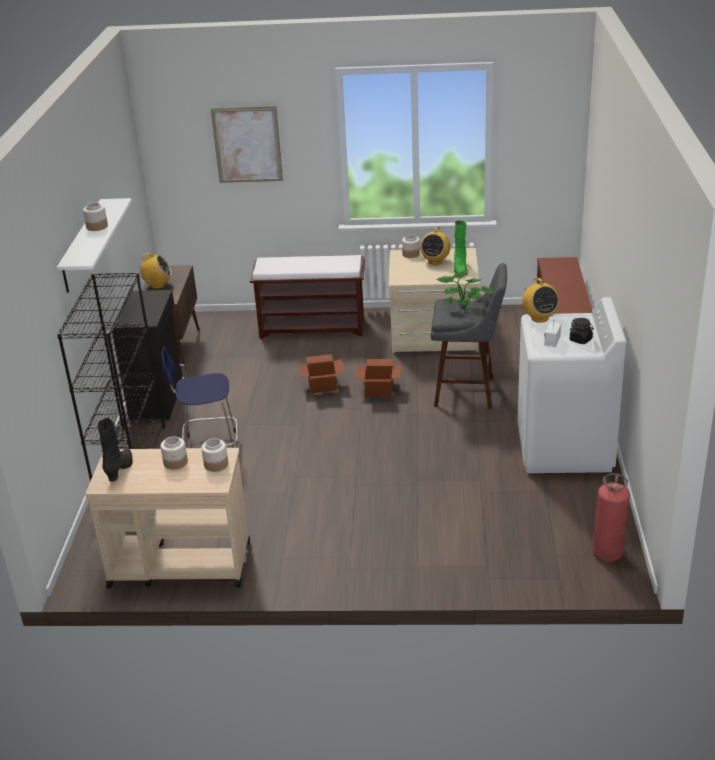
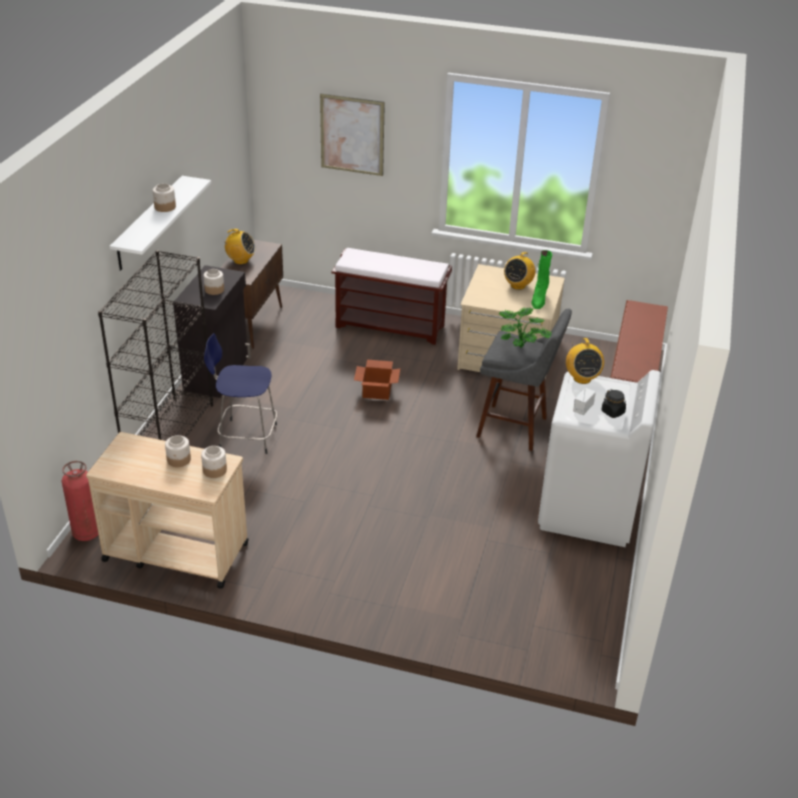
camera: 10 degrees right, 5 degrees up
(120, 469) = (126, 456): black boot -> none
(380, 388) = (430, 406): cardboard box -> none
(410, 254) = (496, 273): jar -> jar (214, 290)
(607, 553) = (585, 635): fire extinguisher -> fire extinguisher (86, 533)

